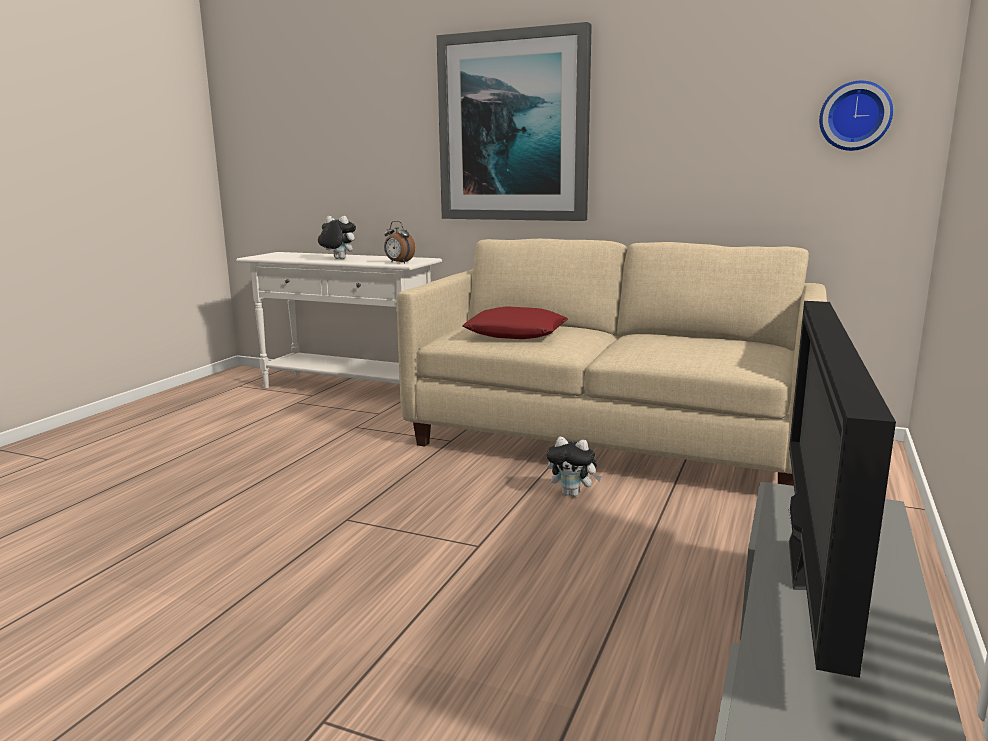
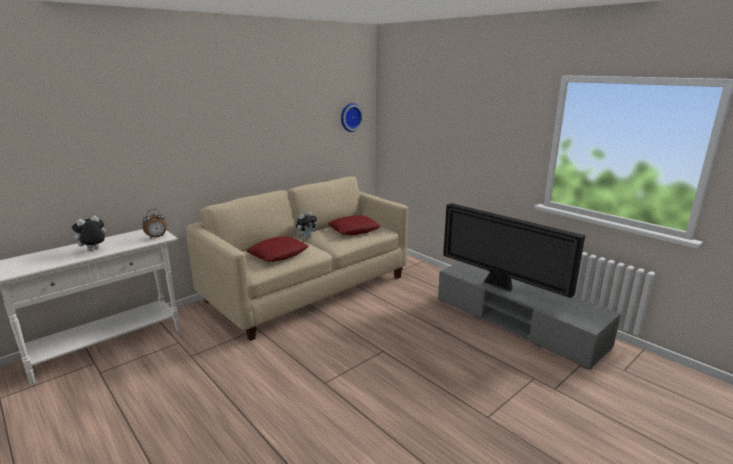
camera: 65 degrees left, 5 degrees up
(514, 128) = (198, 132): picture -> none
(573, 494) = (355, 315): plush toy -> plush toy (307, 237)
(705, 347) = (354, 230): none -> red pillow

